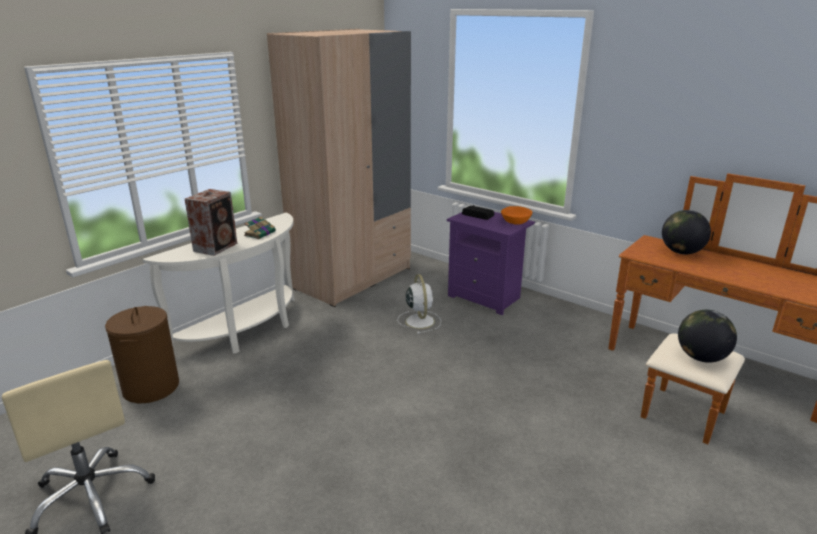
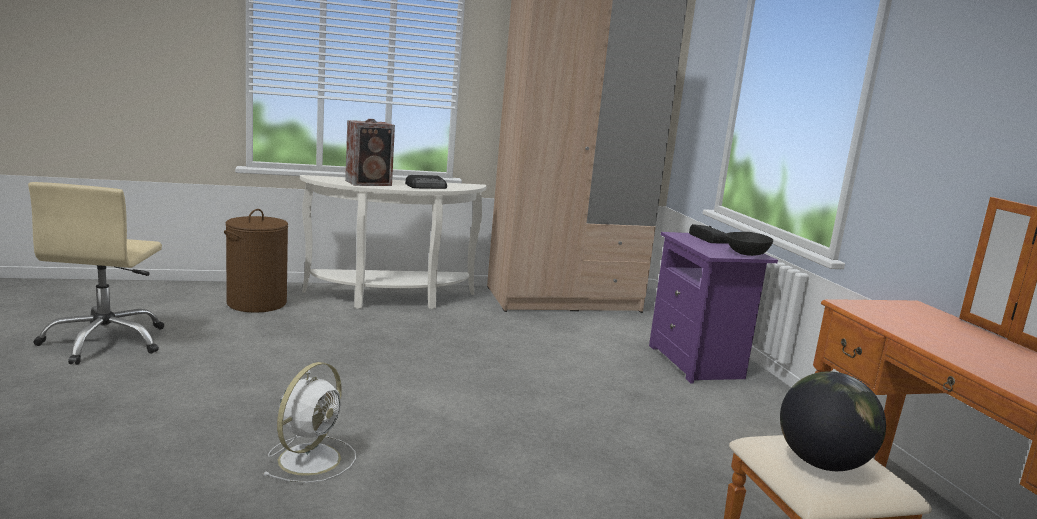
camera: 35 degrees right, 10 degrees down
(260, 233) = (427, 186): book -> radio
(419, 320) = (576, 351): white fan -> white fan (311, 458)
(515, 222) = (746, 253): orange bowl -> black bowl
(681, 252) = (942, 325): globe -> none

